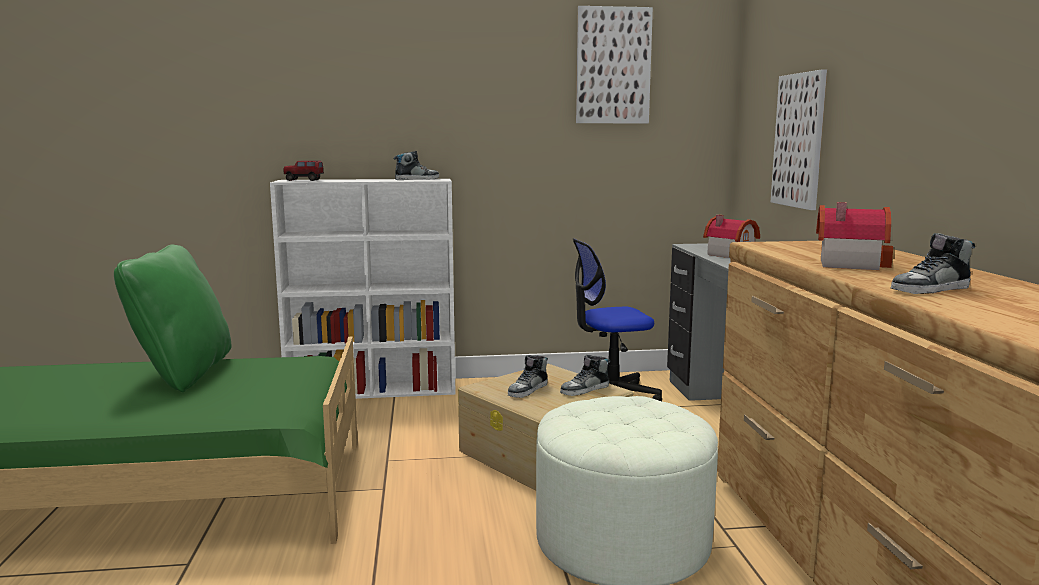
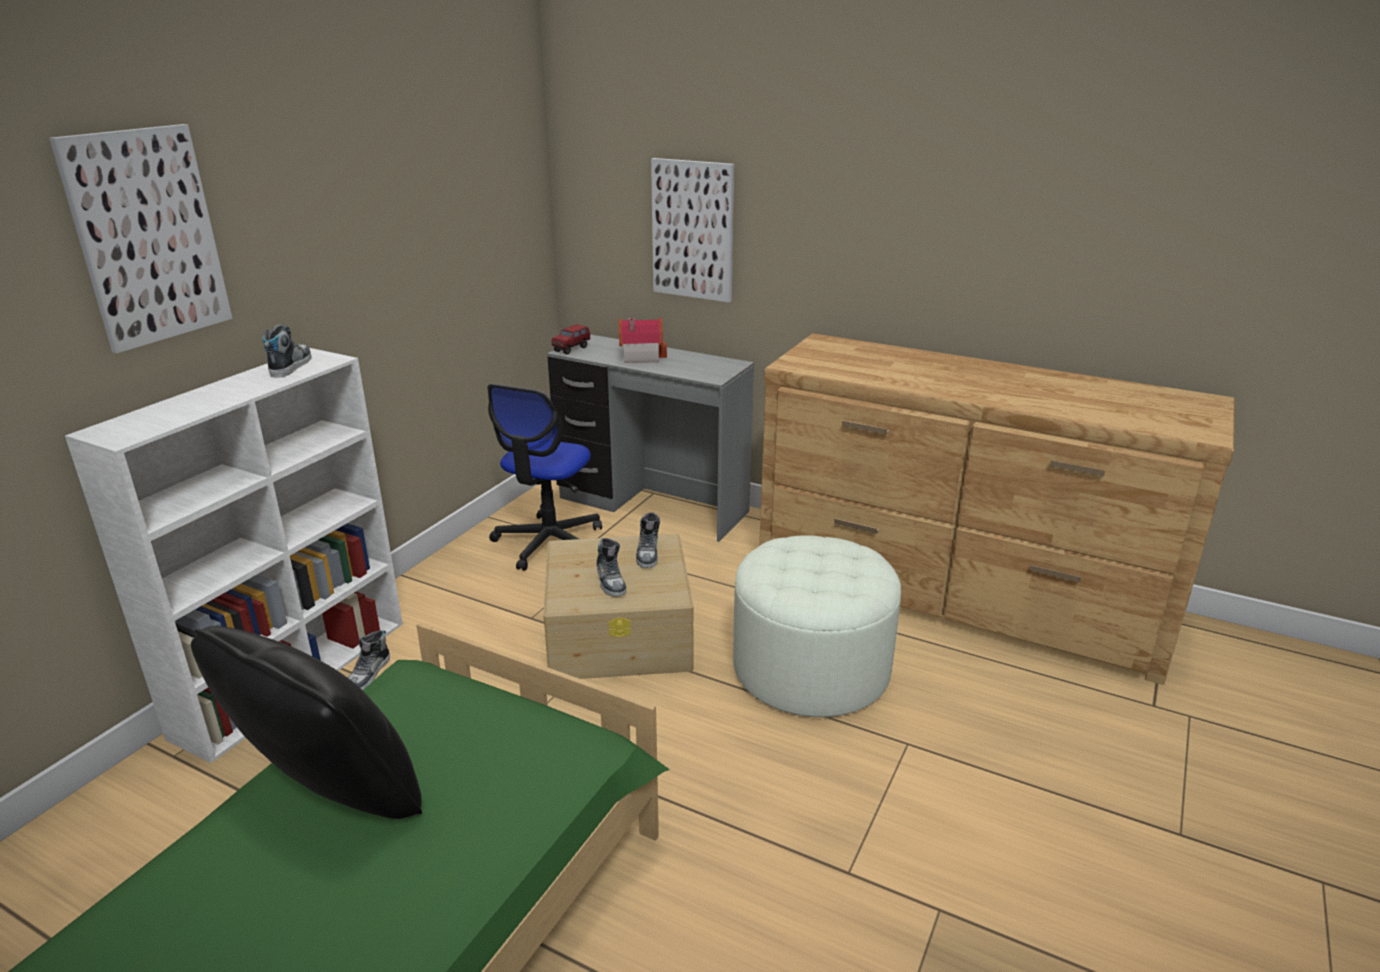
camera: 55 degrees left, 15 degrees up
(183, 374) = (328, 799): green pillow -> black pillow
(304, 180) = (138, 424): toy truck -> toy truck (571, 349)
(613, 66) = (448, 146): picture -> picture (147, 237)
(846, 263) = (908, 376): toy house -> none
(930, 289) = (1018, 394): shoe -> shoe (369, 674)

